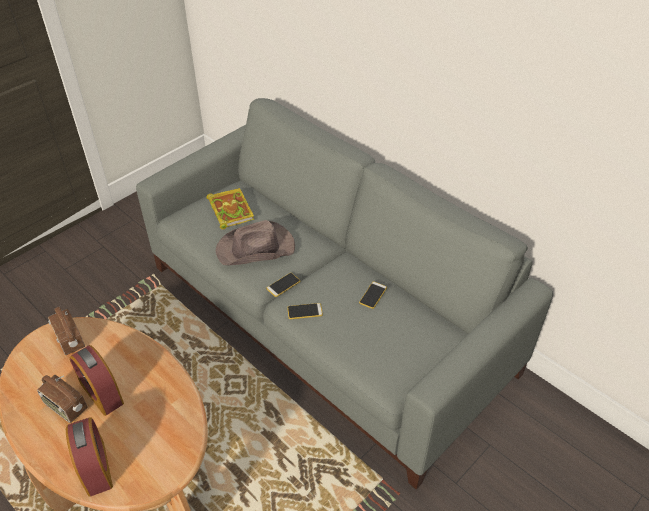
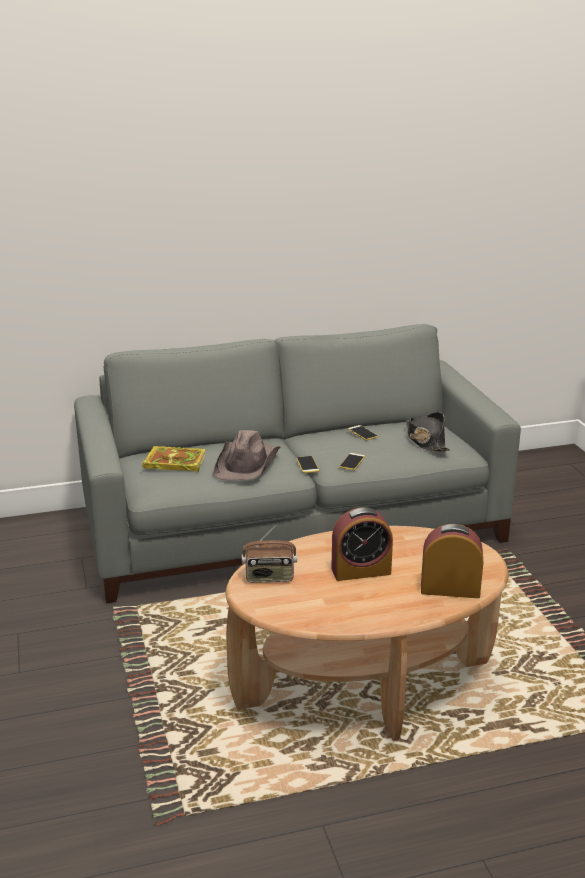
camera: 60 degrees left, 20 degrees down
(65, 407) = (361, 593): radio -> none
(391, 346) = (425, 440): none -> black hat

